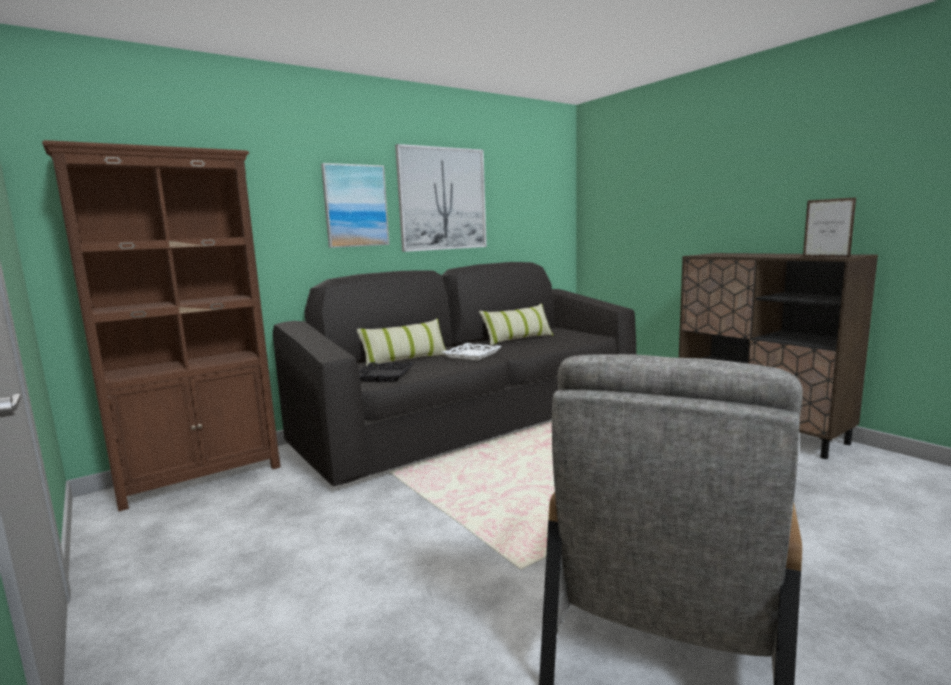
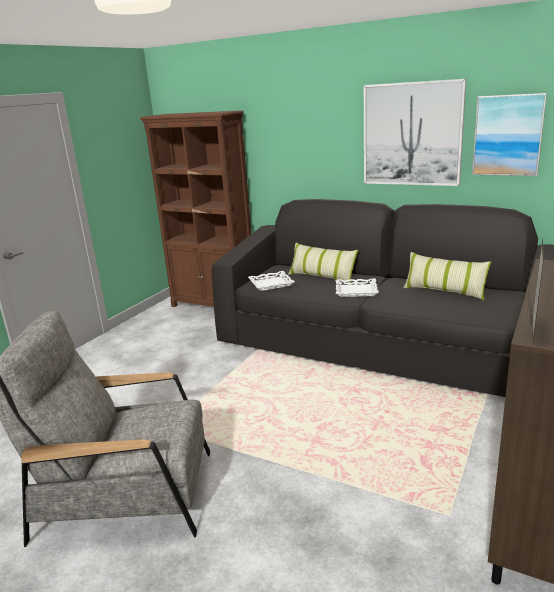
camera: 65 degrees right, 10 degrees up
(355, 206) = (326, 142): picture -> picture (507, 135)
(385, 376) = (271, 284): black tray -> white tray

